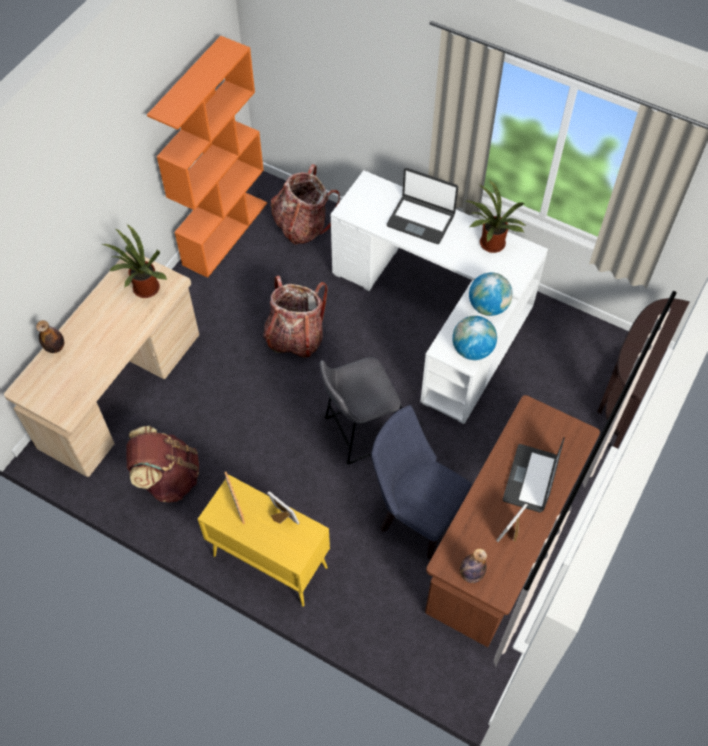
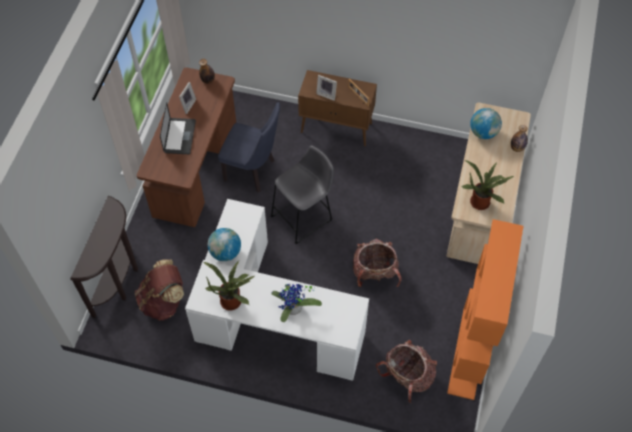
camera: 165 degrees right, 0 degrees up
(168, 478) = (420, 159): brown backpack -> brown backpack (163, 301)
(269, 561) = (337, 128): yellow cabinet -> brown cabinet
(421, 220) = (293, 310): laptop -> potted plant
(472, 350) = (231, 216): globe -> globe (483, 132)

